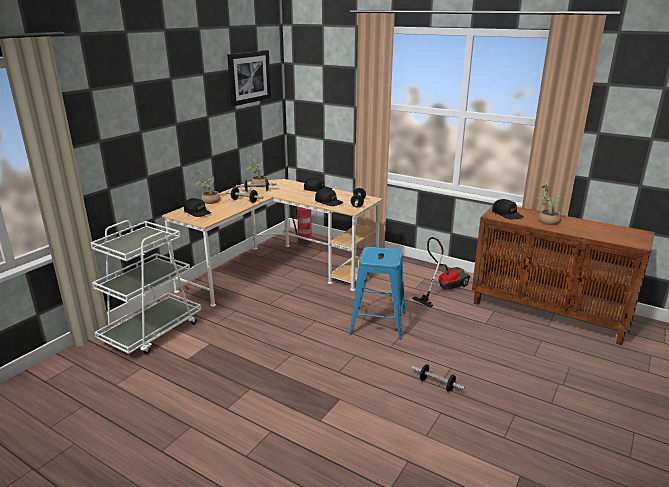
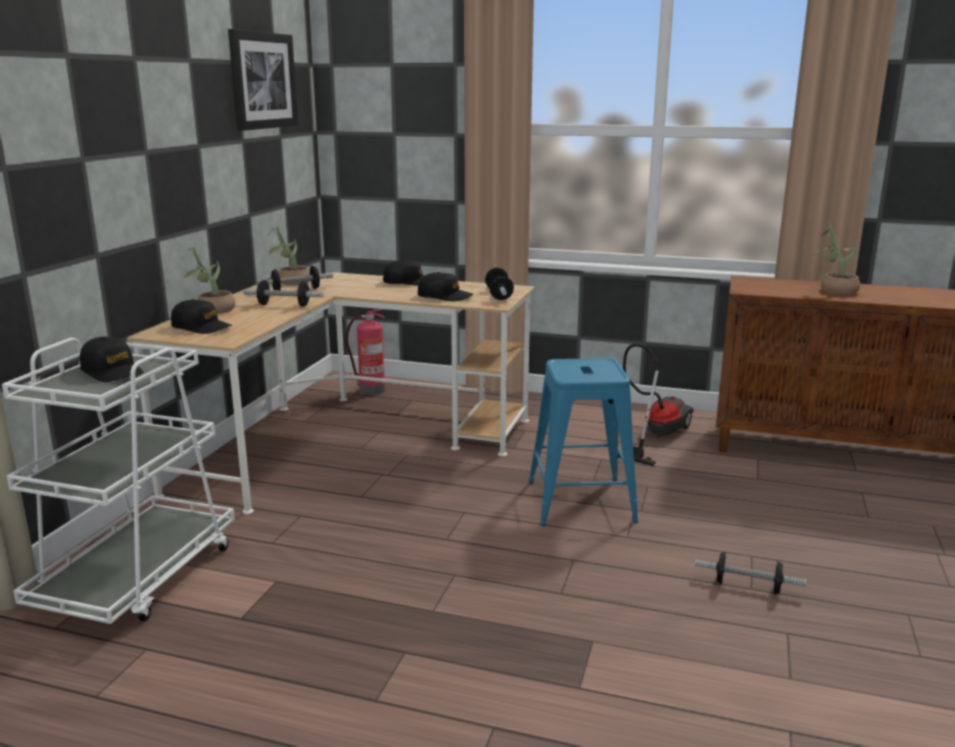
camera: 15 degrees left, 5 degrees down
(507, 214) = (766, 287): black cap -> black cap (112, 371)

